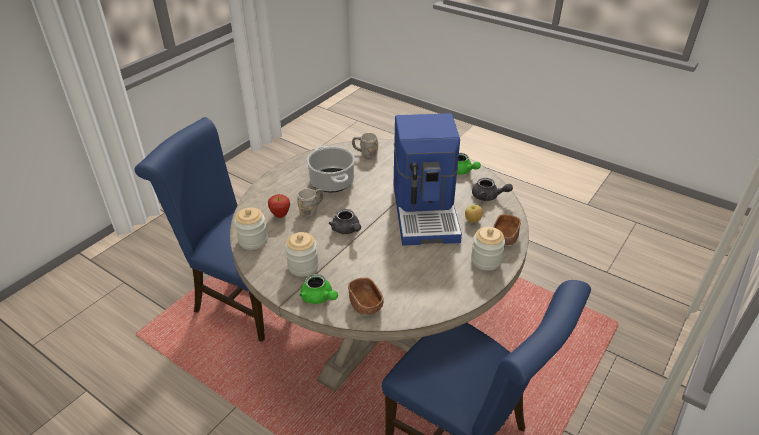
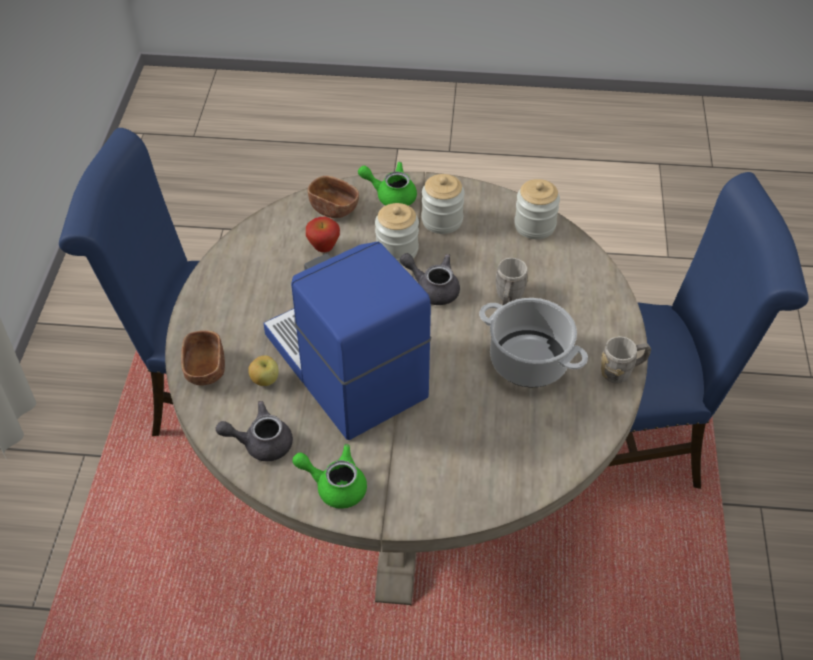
camera: 150 degrees right, 10 degrees up
(280, 215) = (540, 272): apple -> apple (324, 248)
(365, 154) = (533, 451): grey mug -> grey mug (622, 371)
(486, 260) = (218, 321): jar -> jar (397, 250)

